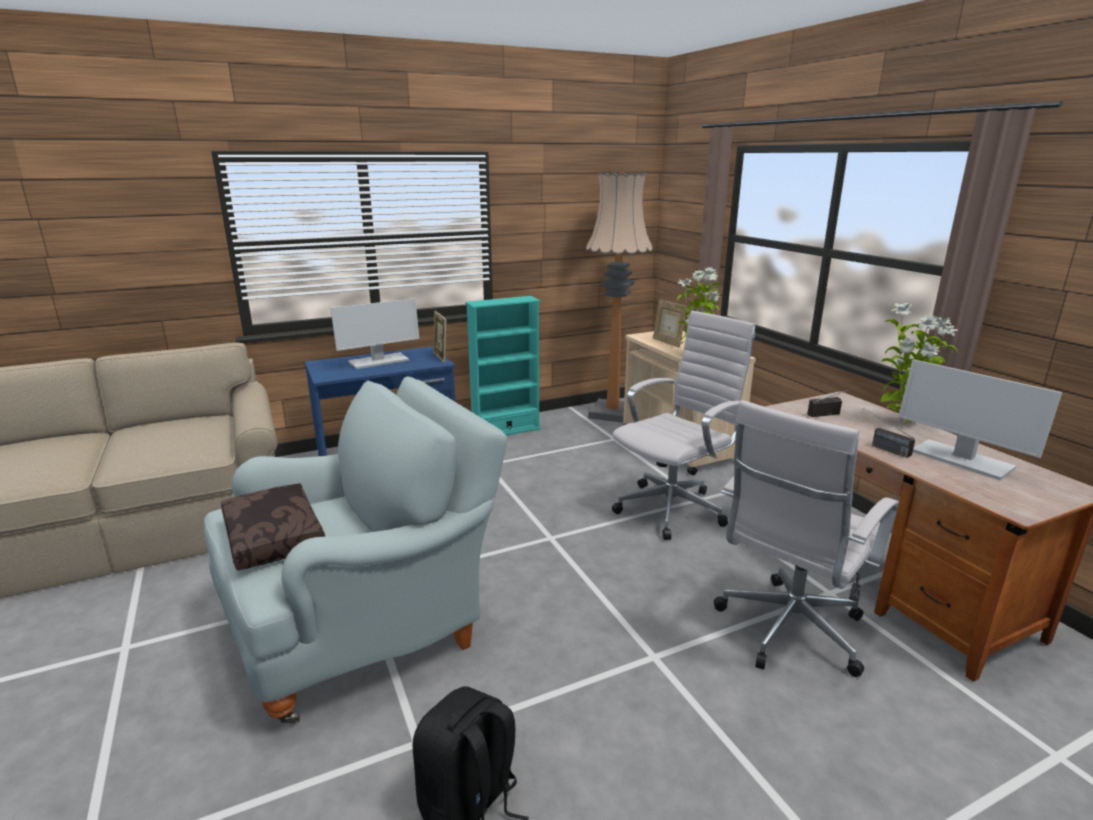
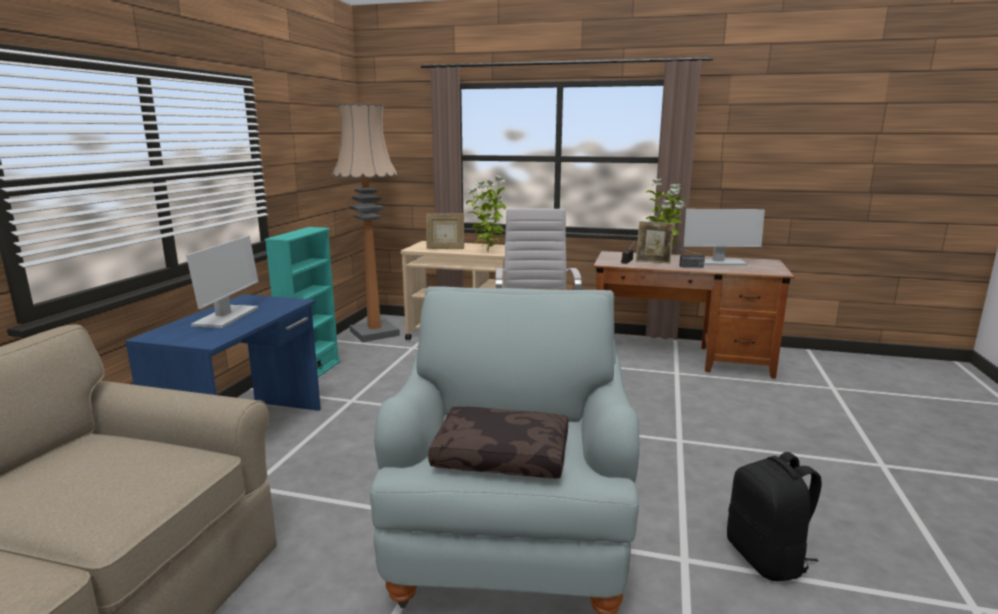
camera: 50 degrees left, 5 degrees down
(440, 357) = (283, 298): picture frame -> picture frame (653, 262)
(787, 632) = (697, 397): white office chair -> none

